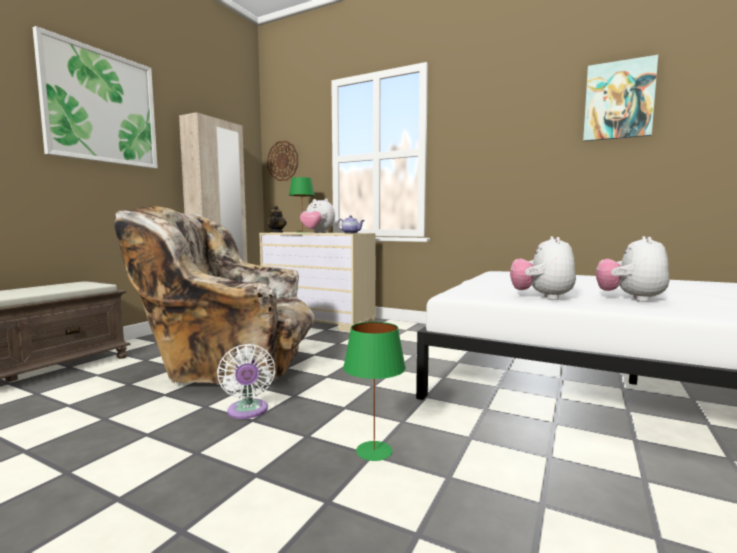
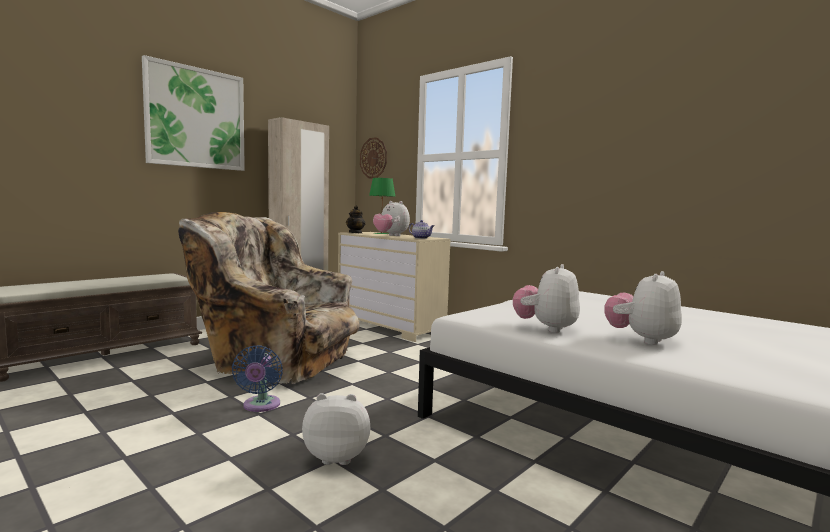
camera: 15 degrees right, 0 degrees up
(247, 412) = (260, 406): white fan -> blue fan
(374, 451) = (337, 456): green table lamp -> plush toy
(618, 100) = (716, 100): picture -> none

